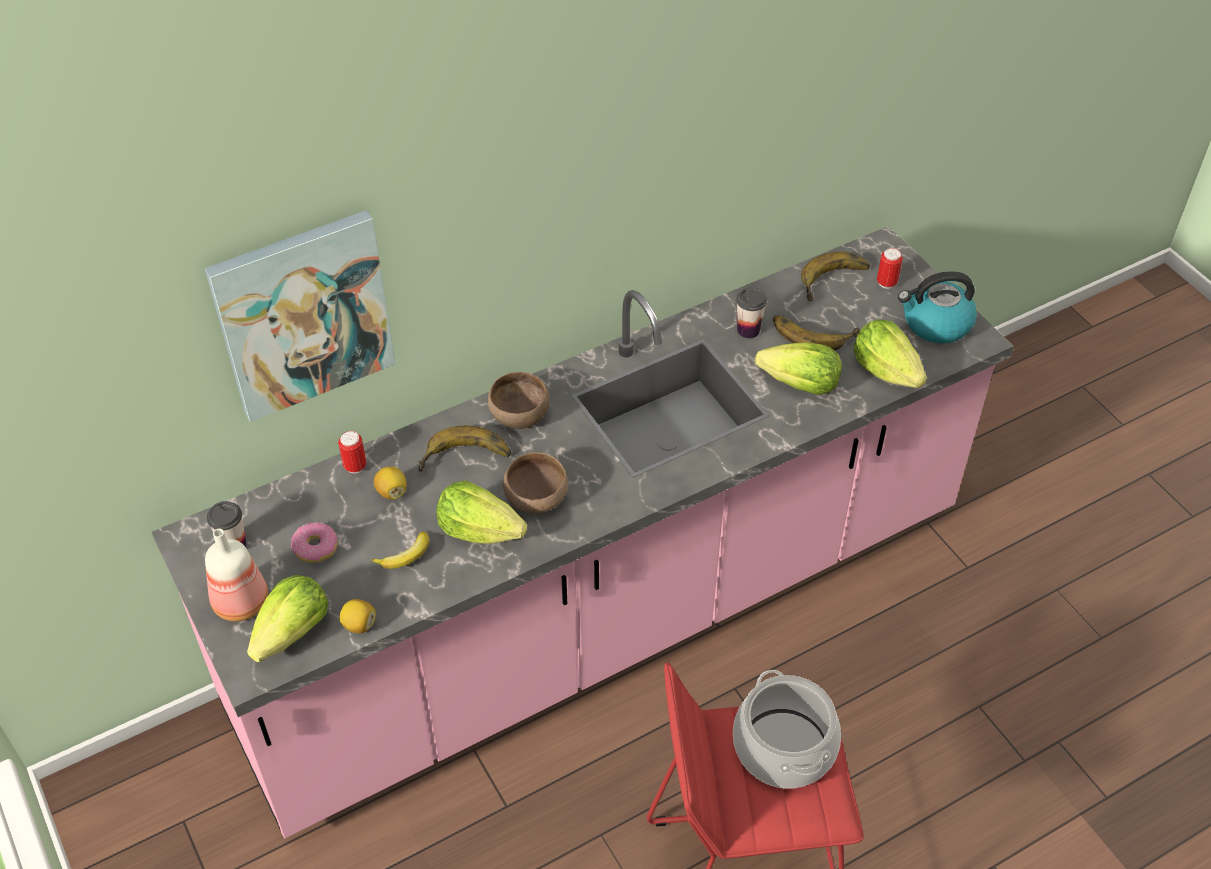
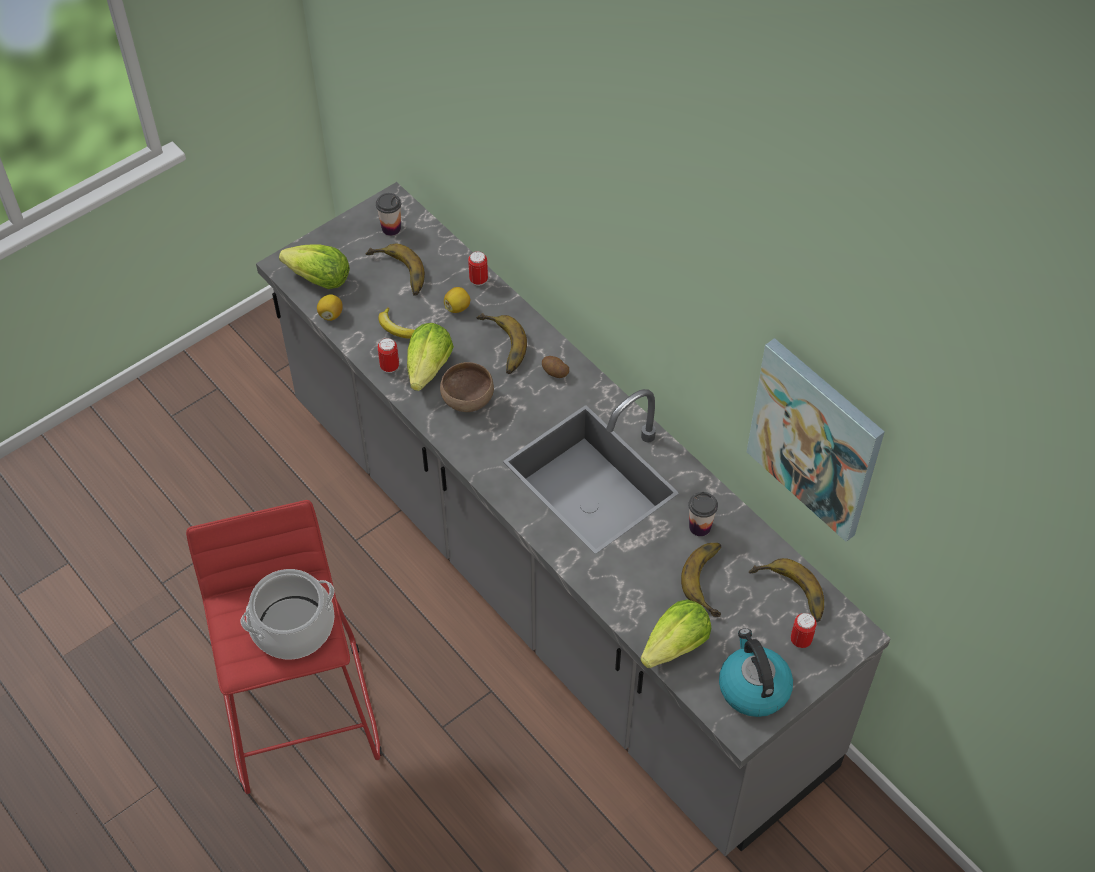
camera: 80 degrees right, 5 degrees up
(239, 602) = (342, 244): bottle -> none
(303, 314) = (491, 155): picture -> picture (815, 439)
(315, 547) = (396, 274): donut -> banana
(465, 569) = (389, 366): none -> can
(518, 415) = (554, 372): brown bowl -> potato
(605, 615) = (547, 580): pink counter -> grey counter
(800, 385) = (639, 575): lettuce -> none

